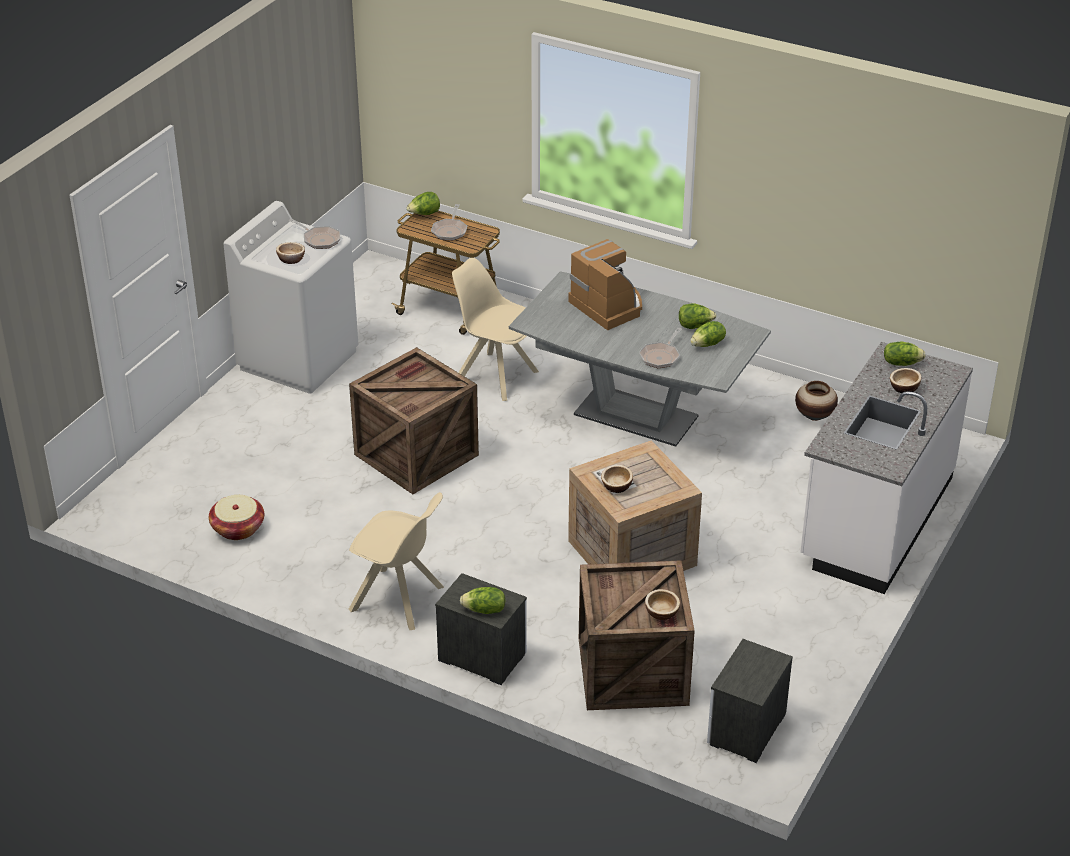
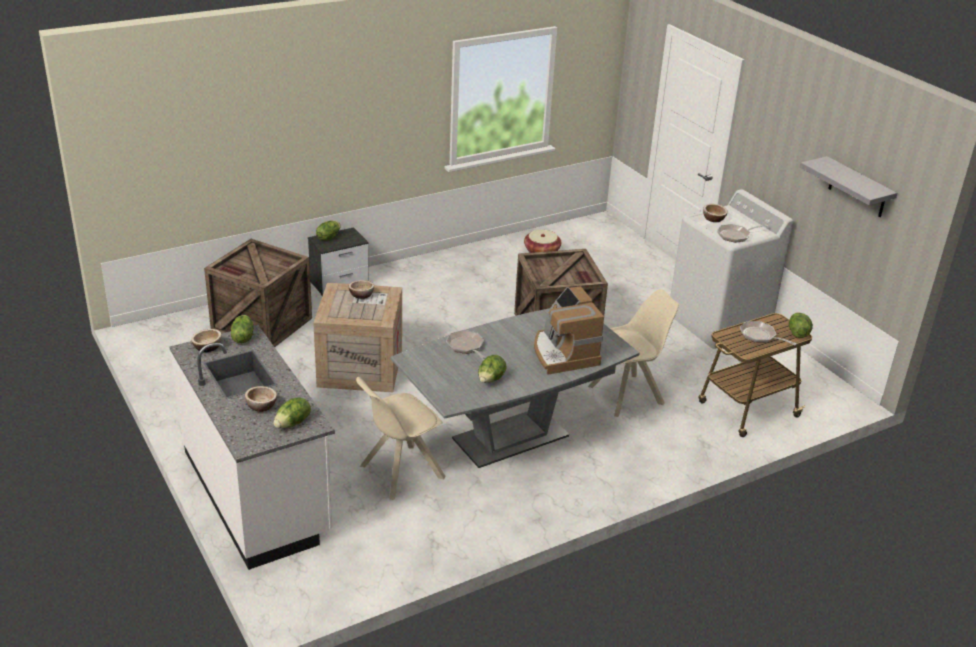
camera: 120 degrees right, 5 degrees down
(305, 106) = (857, 188): none -> grey shelf
(399, 599) = (419, 277): beige chair -> beige chair (399, 472)
(609, 305) = (563, 353): coffee machine -> coffee machine turned 75 degrees clockwise
(661, 612) = (236, 269): bowl -> bowl (207, 347)
(708, 344) = (458, 375): lettuce -> lettuce (242, 337)
(745, 729) = (166, 340): nightstand -> none
(814, 416) = (414, 535): vase -> none

